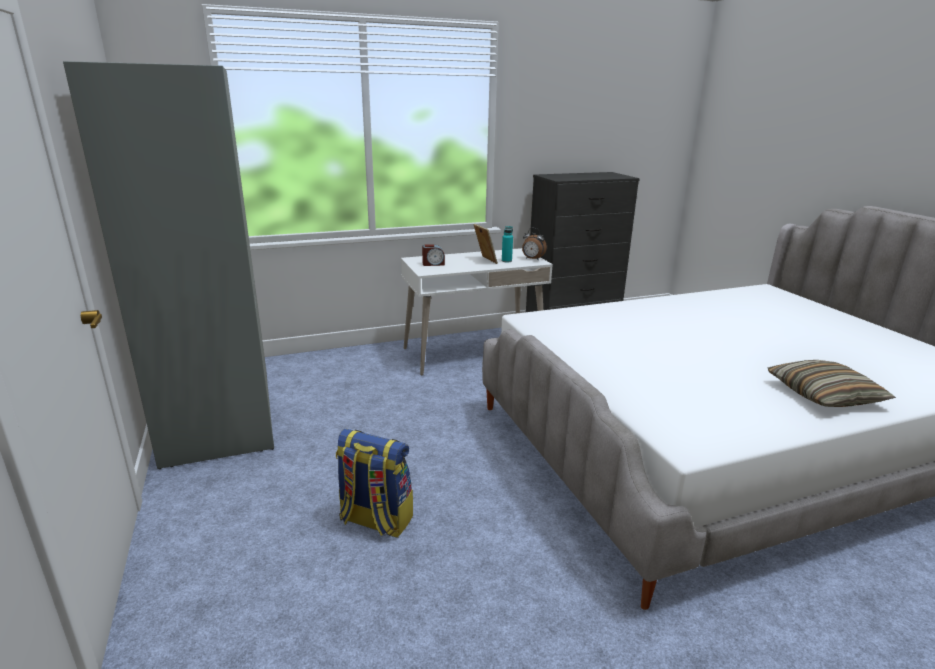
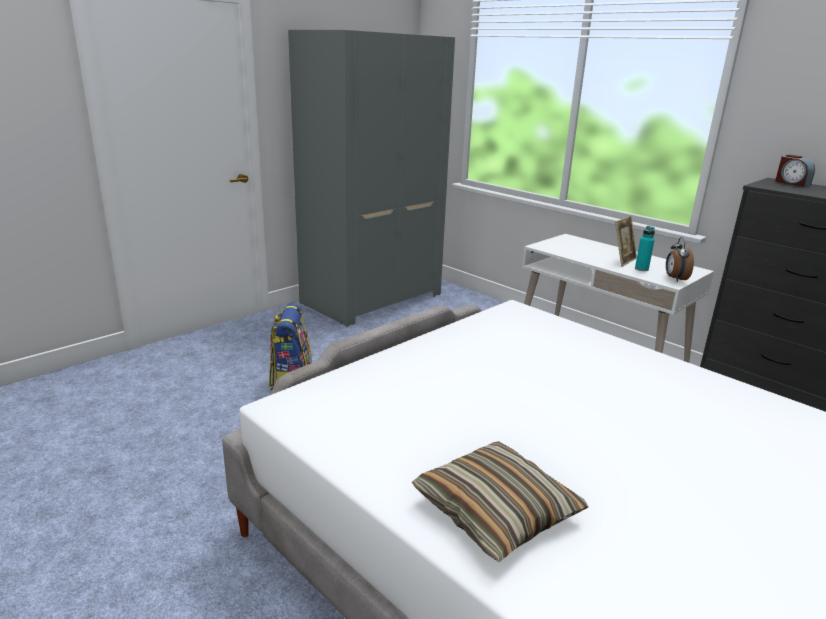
camera: 65 degrees right, 0 degrees up
(433, 264) = (568, 245): alarm clock -> alarm clock (792, 183)

